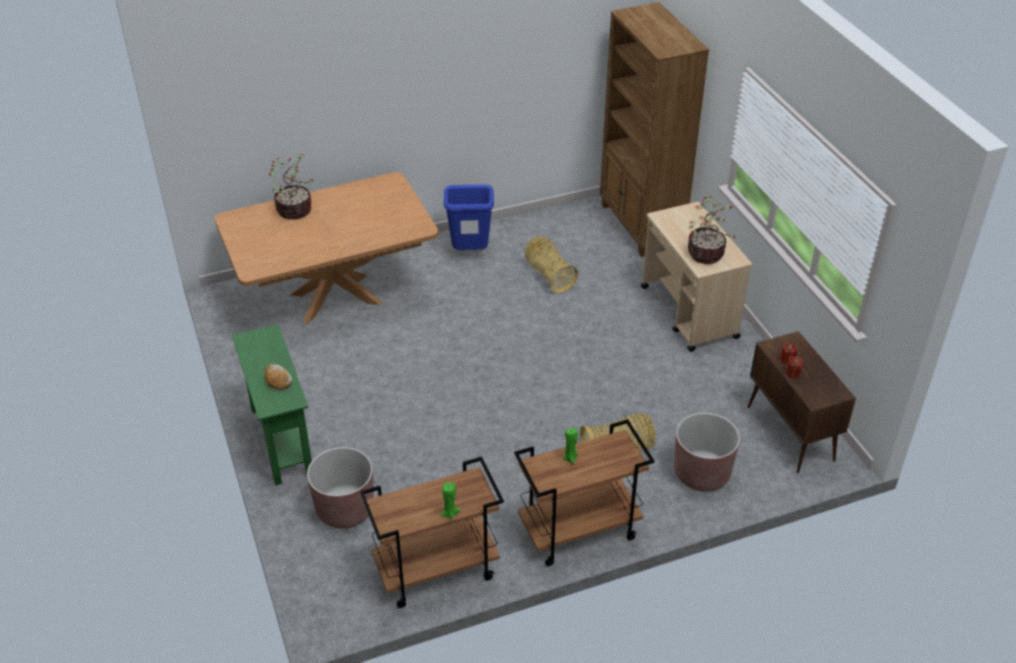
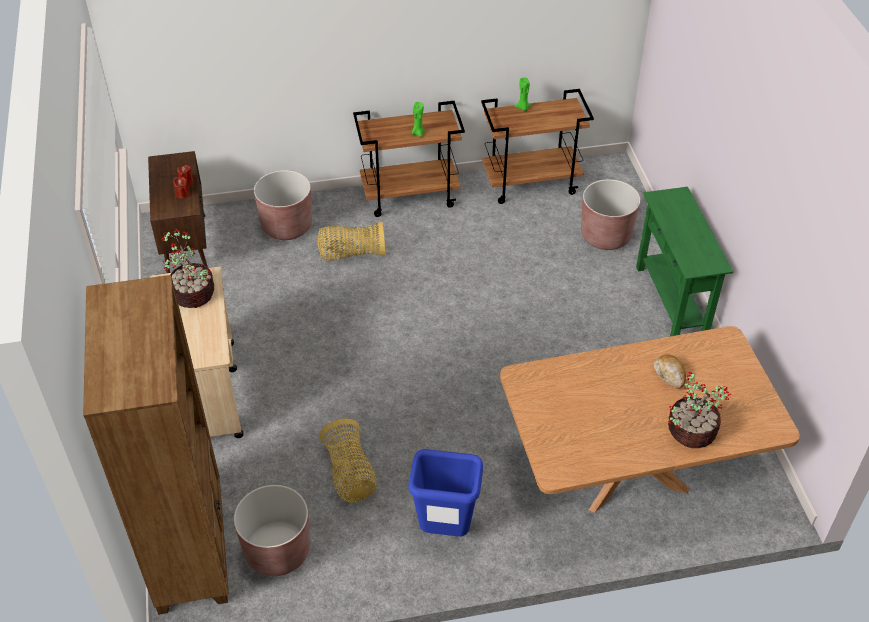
camera: 170 degrees left, 5 degrees up
(277, 380) = (675, 218): bread -> bread (670, 374)
(582, 230) = (277, 550): none -> brown planter

